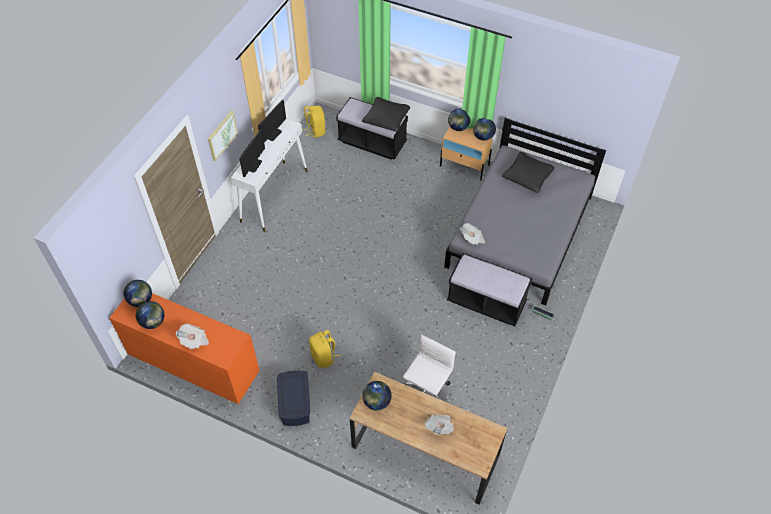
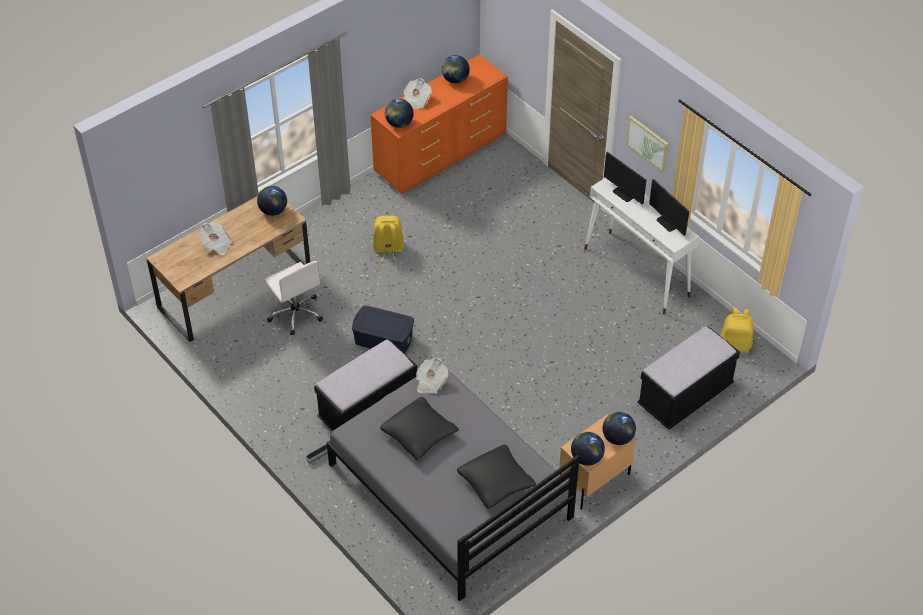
camera: 115 degrees right, 5 degrees down
(141, 300) = (486, 77): globe -> globe (399, 124)
(294, 404) = (350, 213): blue storage box -> blue storage box (383, 339)
(386, 119) = (674, 371): black pillow -> black pillow (419, 434)

